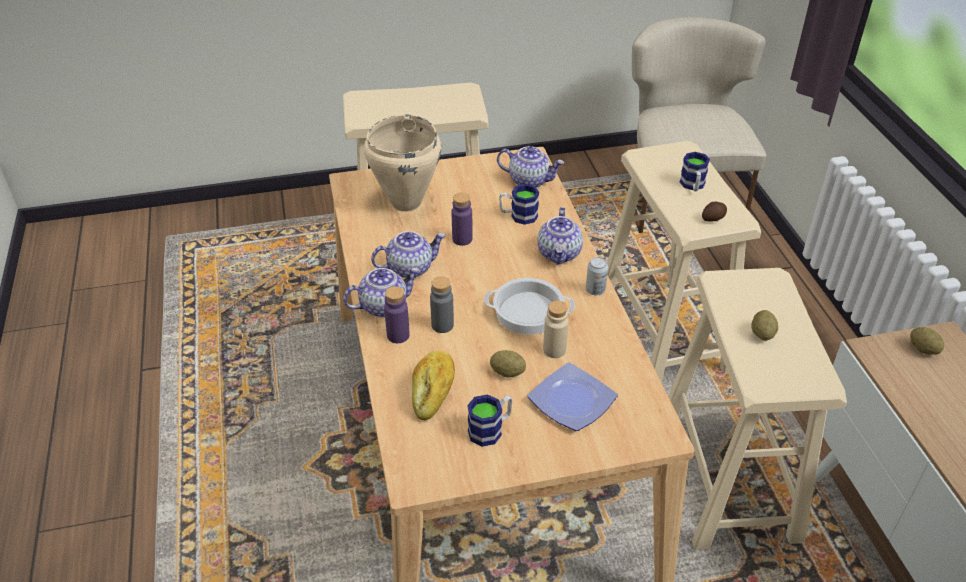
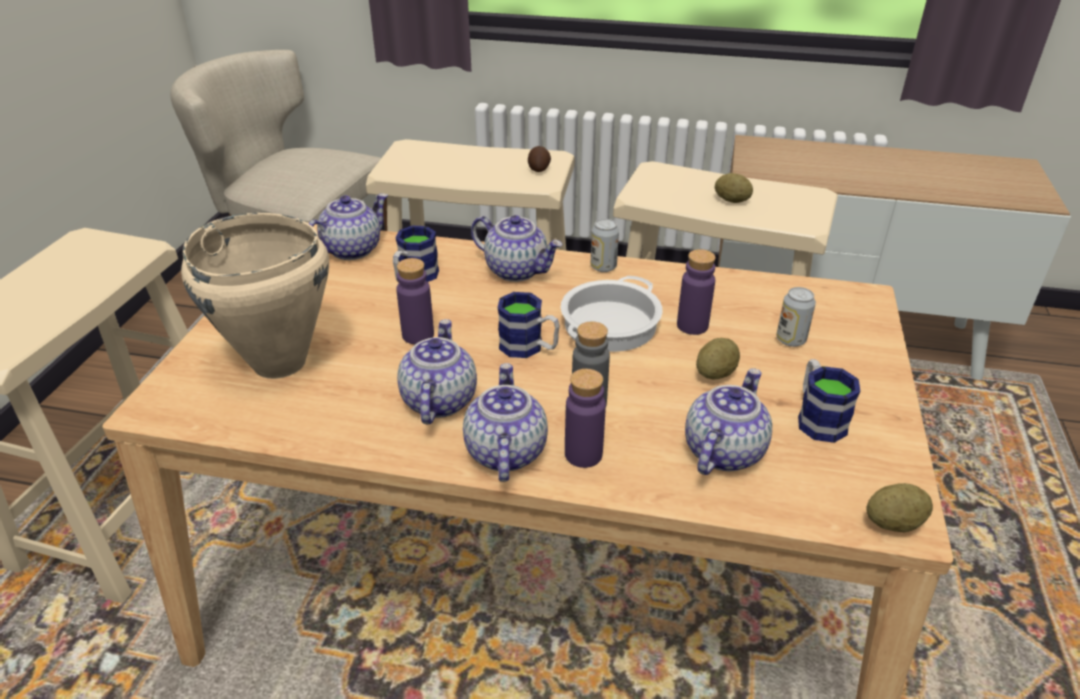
camera: 65 degrees left, 5 degrees down
(433, 391) = (722, 451): bread -> teapot
(554, 350) = (692, 325): beige bottle -> purple bottle
(572, 402) = (790, 340): plate -> can
(693, 186) = (473, 162): mug -> mug (529, 348)
(923, 349) = (763, 156): potato -> potato (893, 523)

